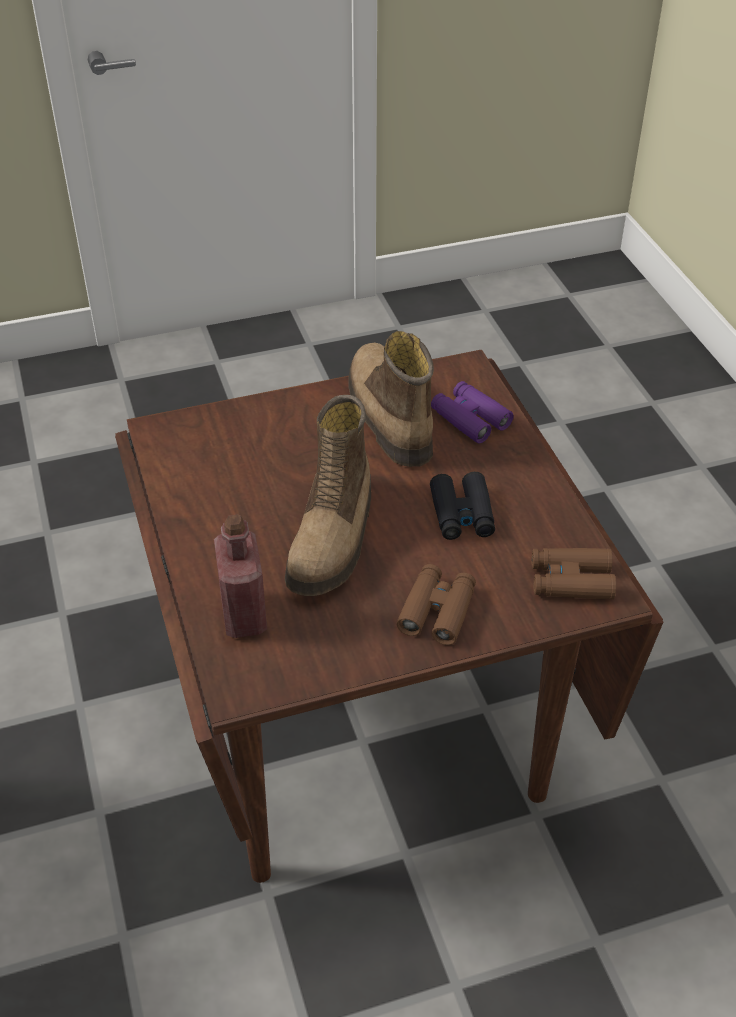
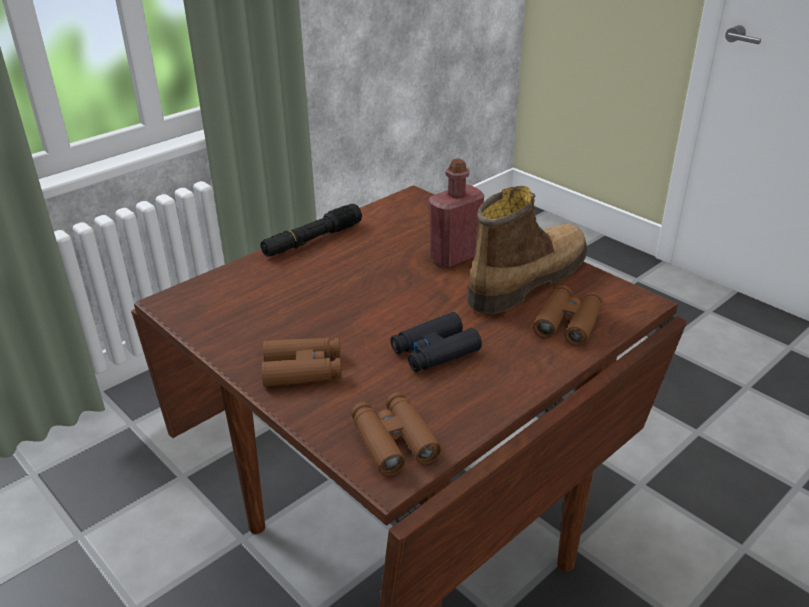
camera: 65 degrees right, 10 degrees down
(189, 537) = (312, 240): none -> black flashlight
(244, 615) = (247, 283): red bottle -> red bottle (454, 257)
(333, 539) = (353, 297): boot -> none
(470, 419) = (568, 322): purple binoculars -> brown binoculars

